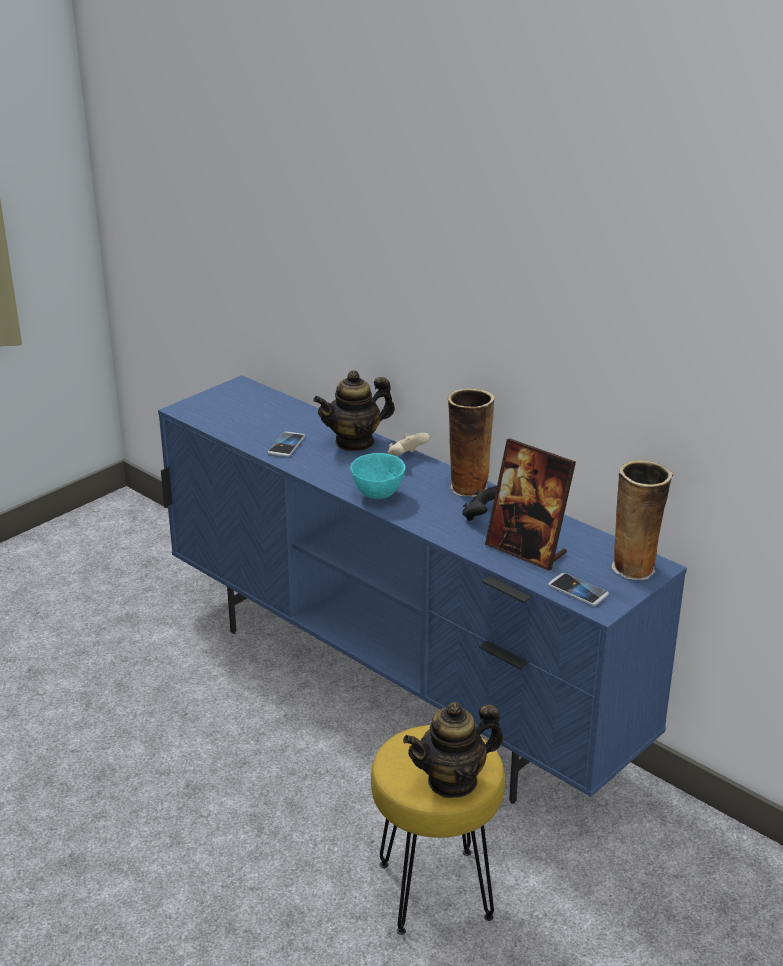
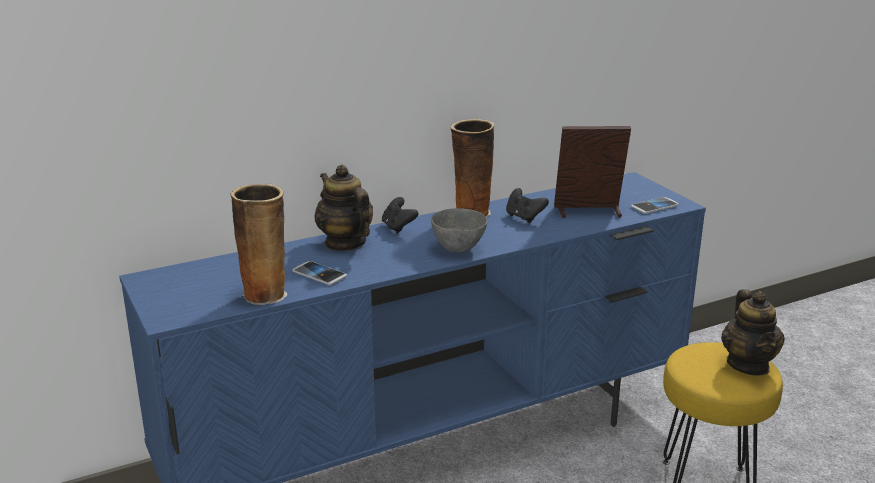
camera: 70 degrees left, 5 degrees down
(355, 442) = (345, 243): teapot -> teapot turned 150 degrees clockwise
(379, 495) = (458, 248): turquoise bowl -> grey bowl
(406, 458) = (398, 227): beige game controller -> black game controller
(526, 550) = (588, 212): picture frame -> picture frame turned 150 degrees counterclockwise
(635, 568) = (630, 185): vase -> vase (265, 294)

